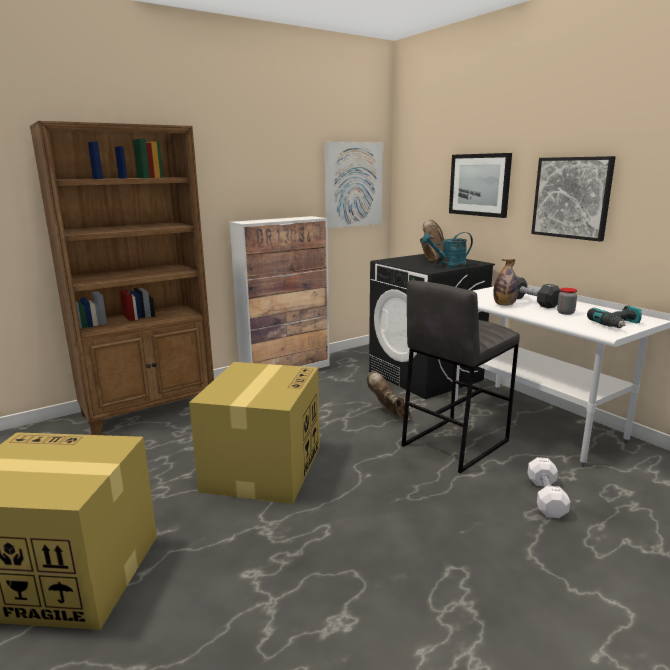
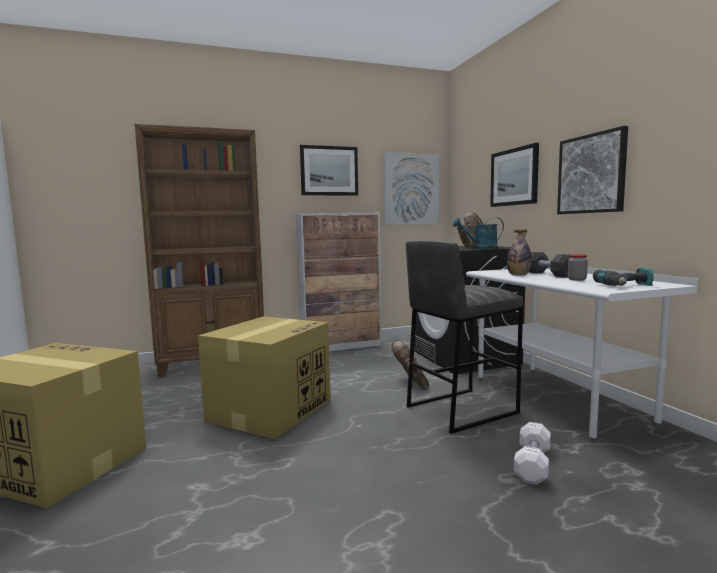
camera: 15 degrees right, 10 degrees down
(265, 166) = (329, 171): none -> picture

